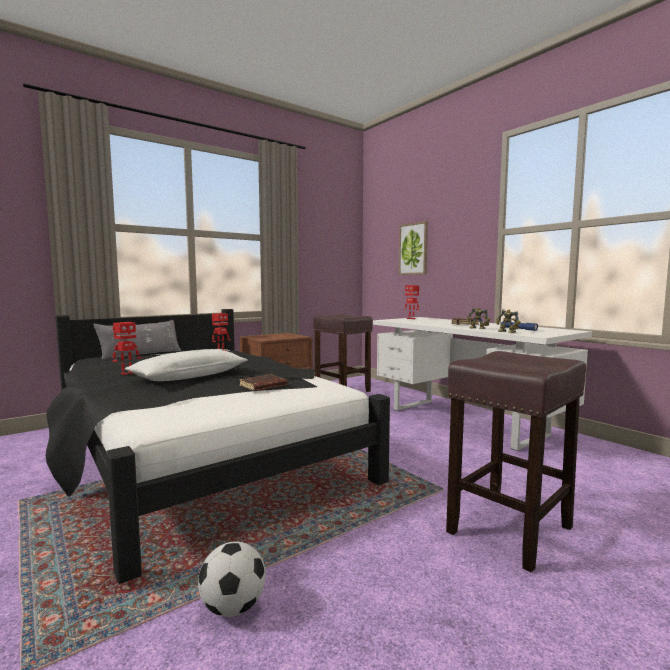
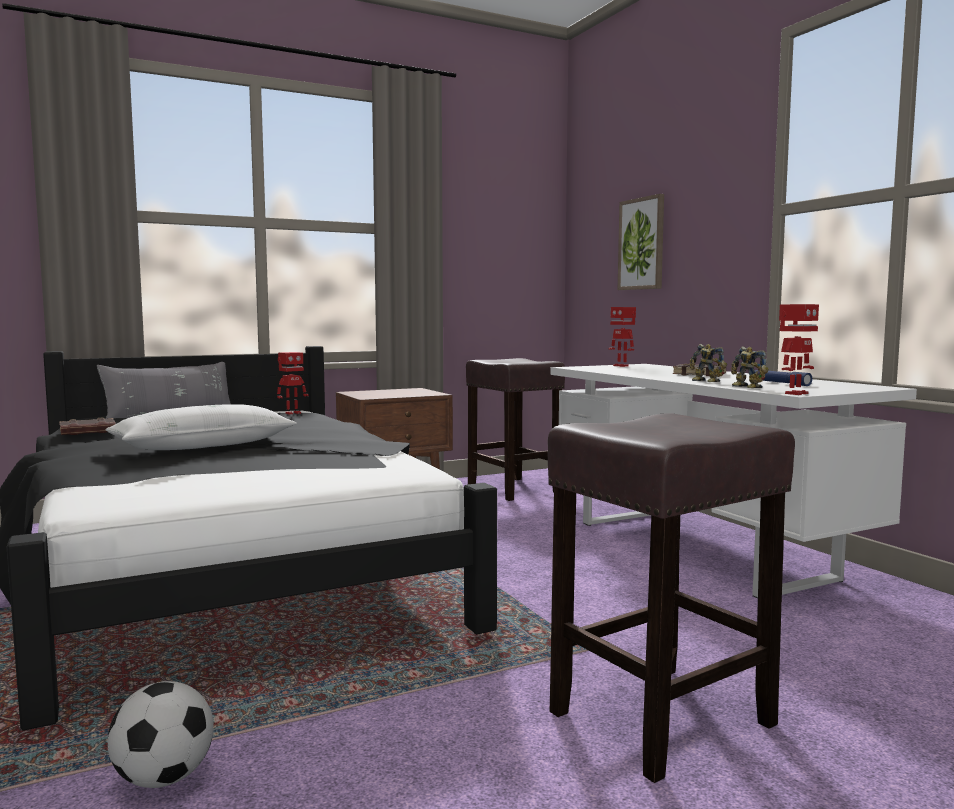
camera: 10 degrees right, 0 degrees up
(127, 373) = (118, 439): toy robot -> toy robot (795, 393)
(263, 386) = (301, 464): brown book -> brown book (87, 432)

